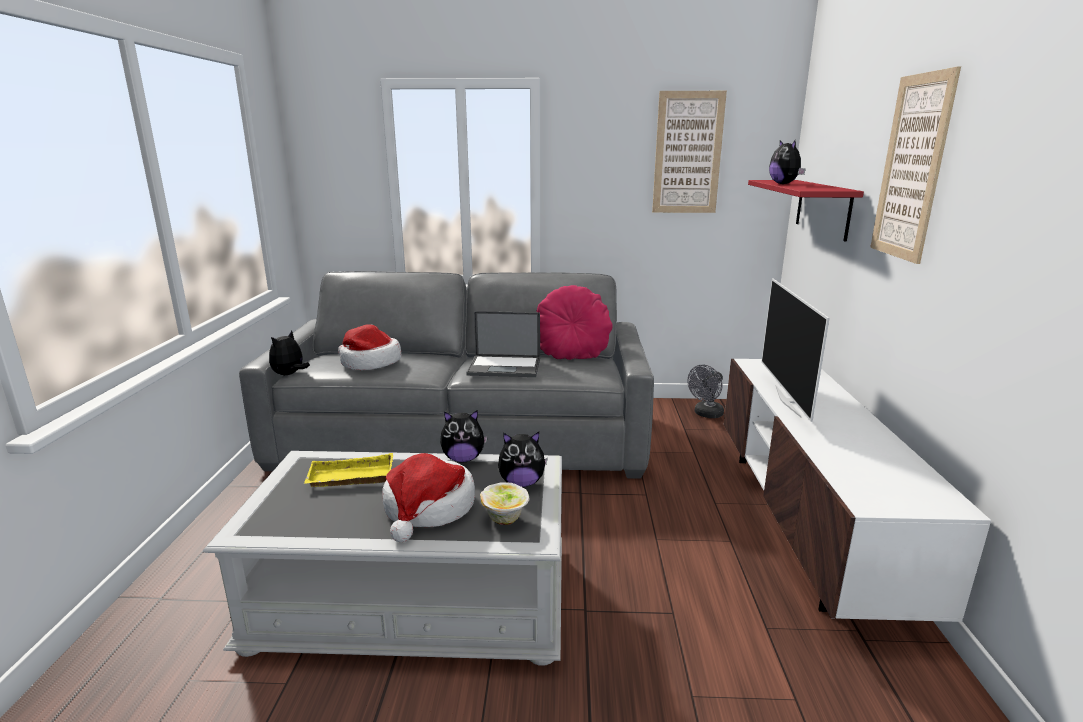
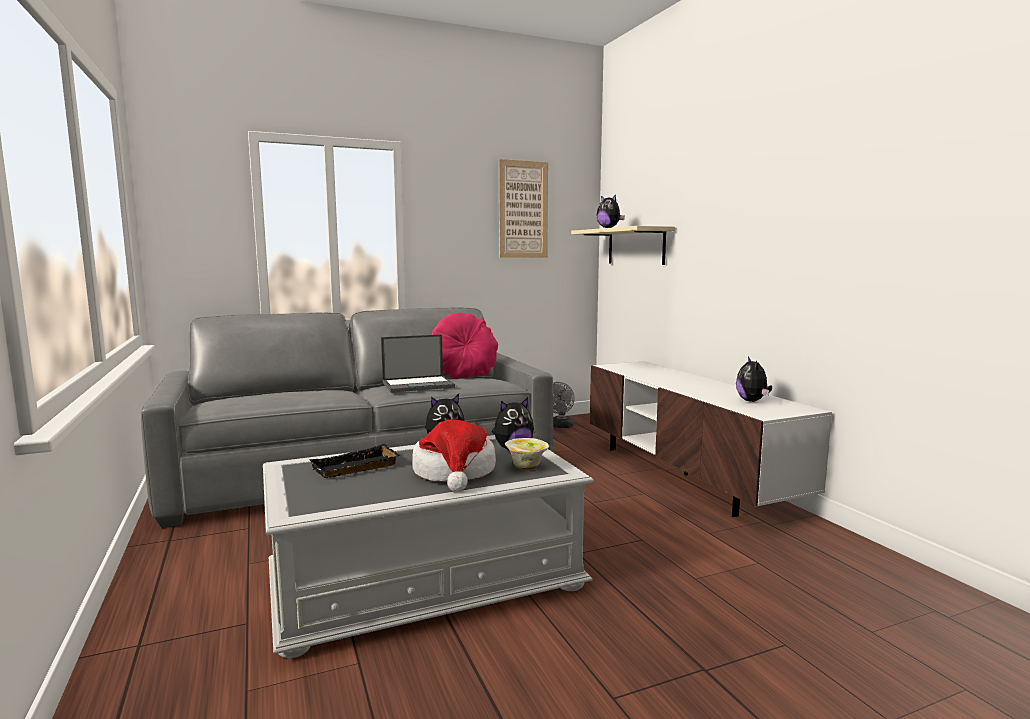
camera: 25 degrees left, 10 degrees down
(289, 374) = (195, 412): plush toy -> plush toy (752, 401)
(350, 478) = (355, 468): yellow tray -> black tray
(369, 362) = (279, 395): hat -> none
(789, 401) = (658, 380): television -> none
(823, 208) = (636, 246): red shelf -> beige shelf
(911, 168) = (716, 203): picture -> none

